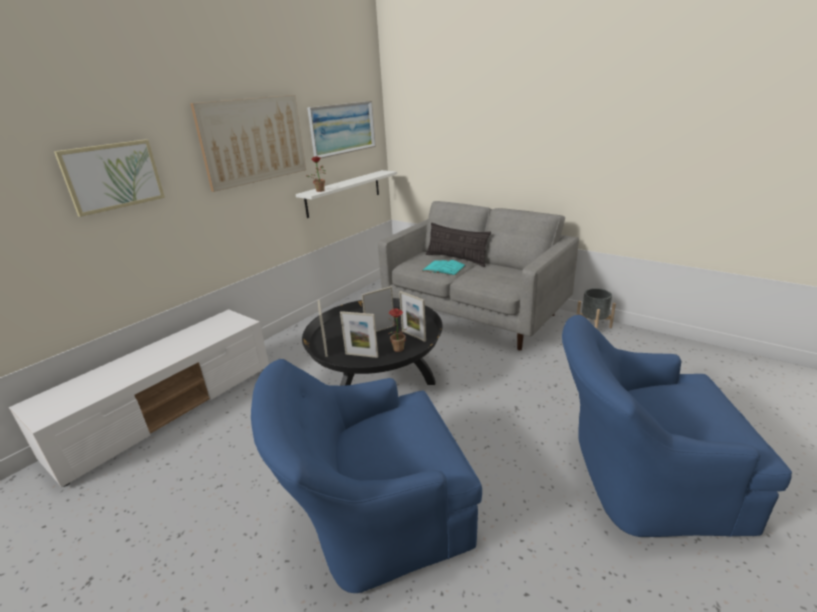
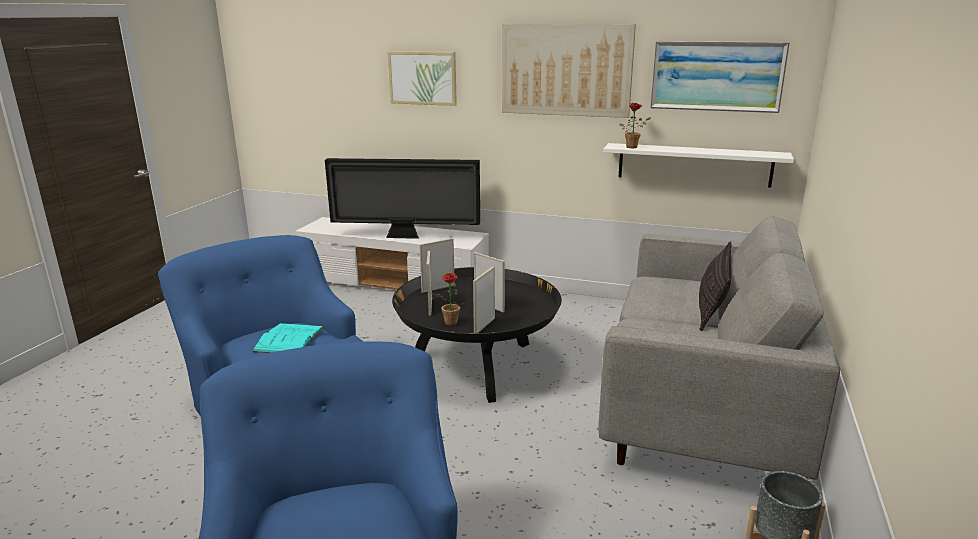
camera: 70 degrees right, 5 degrees down
(179, 351) = (405, 236): none -> television
(443, 268) = (664, 303): turquoise book -> turquoise book (289, 339)

